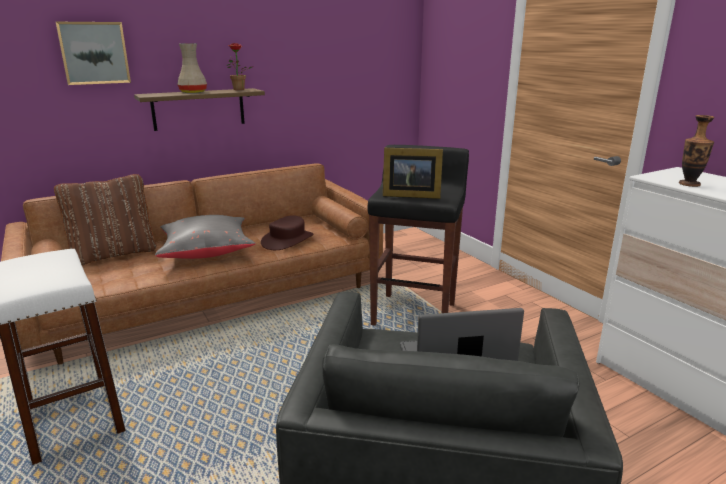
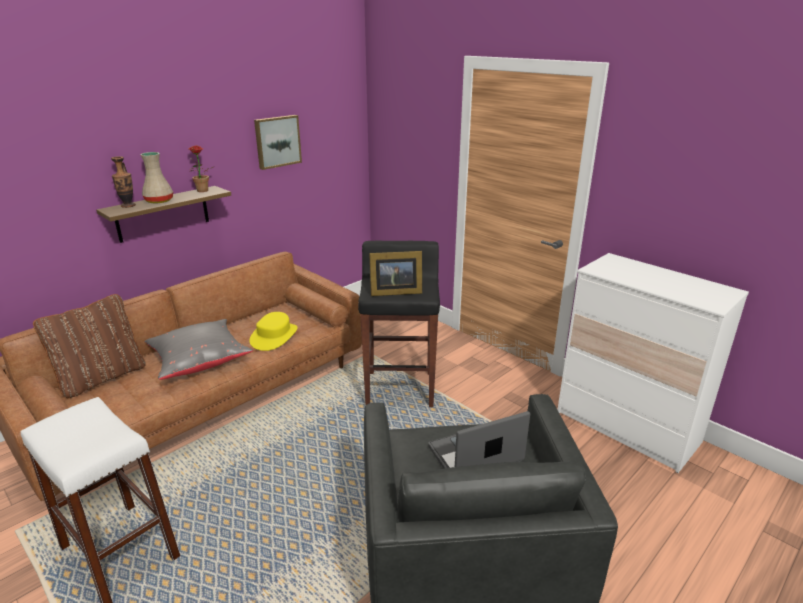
camera: 15 degrees left, 5 degrees up
(94, 53) = (50, 174): picture -> picture (277, 141)
(287, 240) = (274, 336): brown hat -> yellow hat
(689, 184) = (622, 276): vase -> vase (128, 205)

